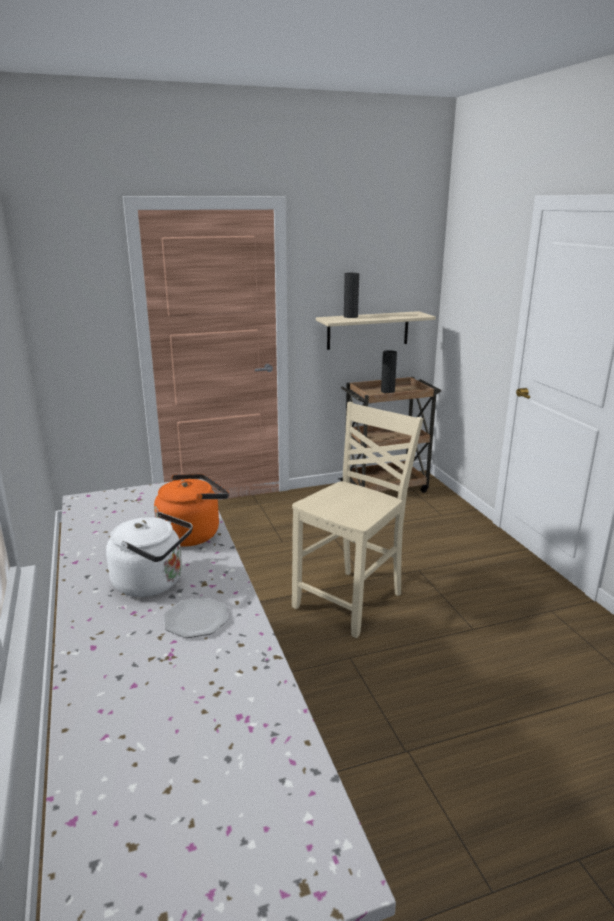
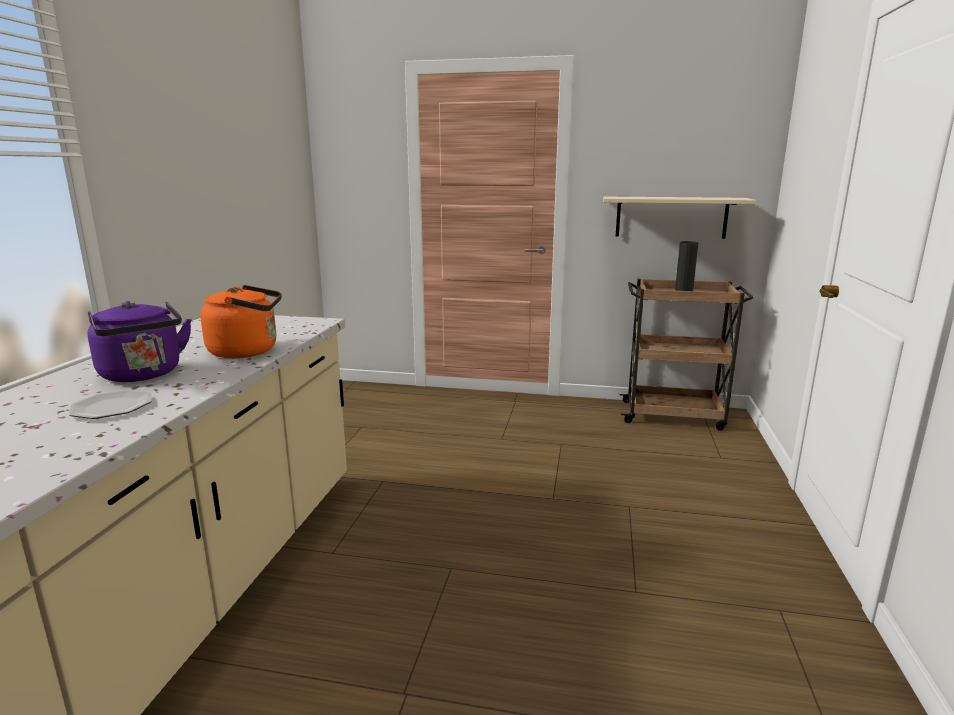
camera: 30 degrees right, 5 degrees down
(153, 583) = (143, 375): white kettle -> purple kettle
(350, 316) = (644, 197): black vase -> none
(351, 601) = (514, 513): beige chair -> none

